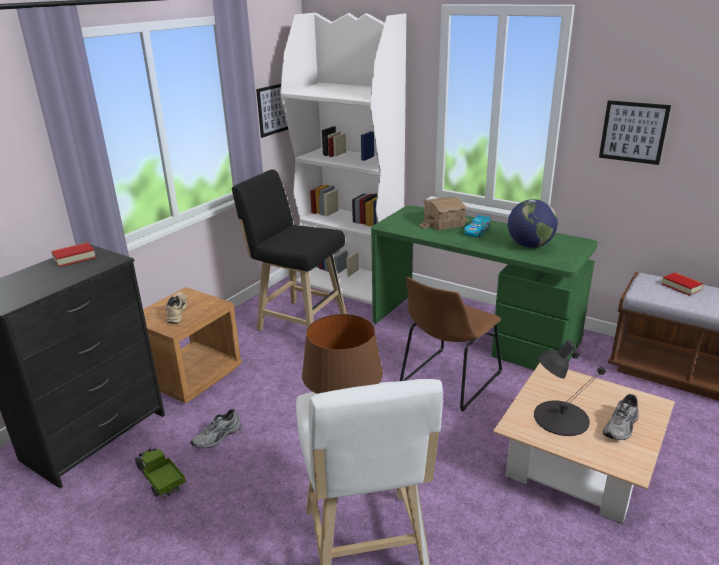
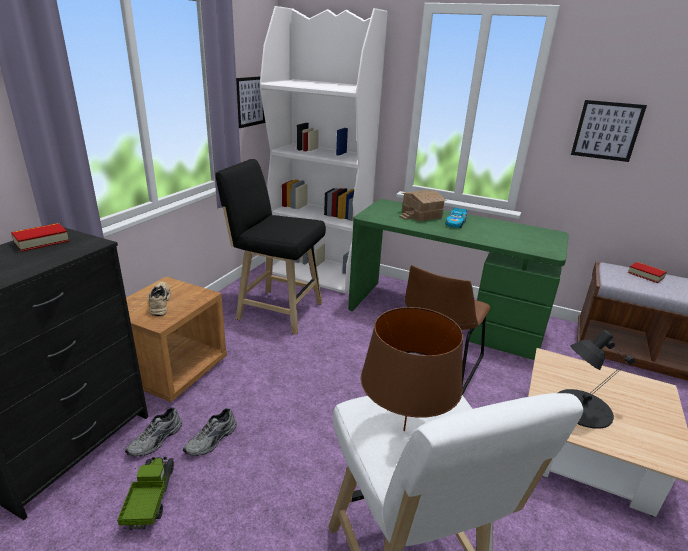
camera: 10 degrees left, 0 degrees up
(160, 480) = (150, 499): toy truck -> toy truck turned 45 degrees clockwise
(529, 245) = (511, 236): globe -> none
(622, 427) = (644, 415): grey shoe -> grey shoe (157, 440)

